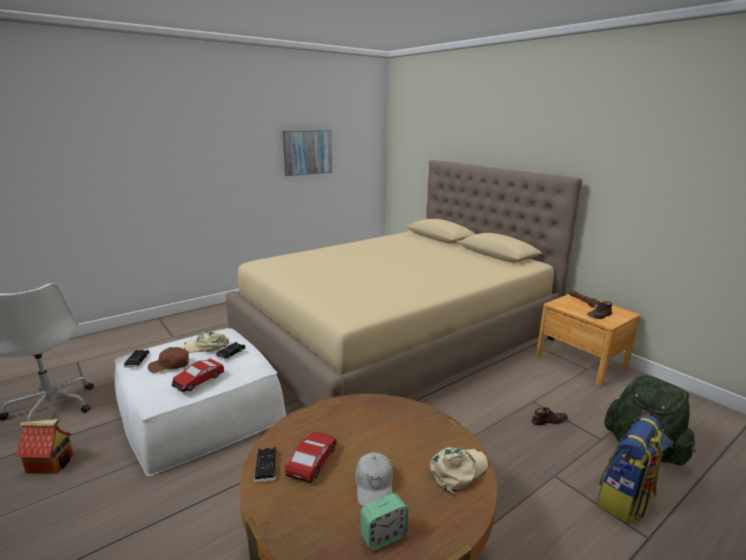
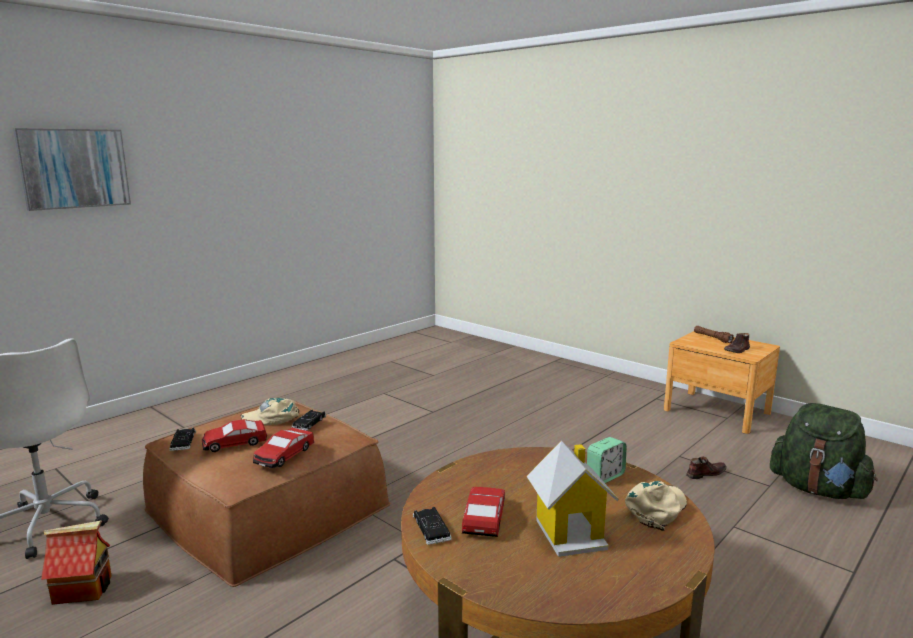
camera: 10 degrees left, 5 degrees down
(170, 365) = (234, 443): brown cap -> toy car
(201, 410) = (268, 507): white ottoman -> brown ottoman
(307, 152) = (340, 176): picture -> picture (74, 168)
(374, 485) = (570, 532): white cap -> toy house
(383, 536) = (607, 575): alarm clock -> alarm clock (605, 476)
(397, 340) = (490, 407): beige bed -> none
(625, 500) = (817, 540): backpack -> none

